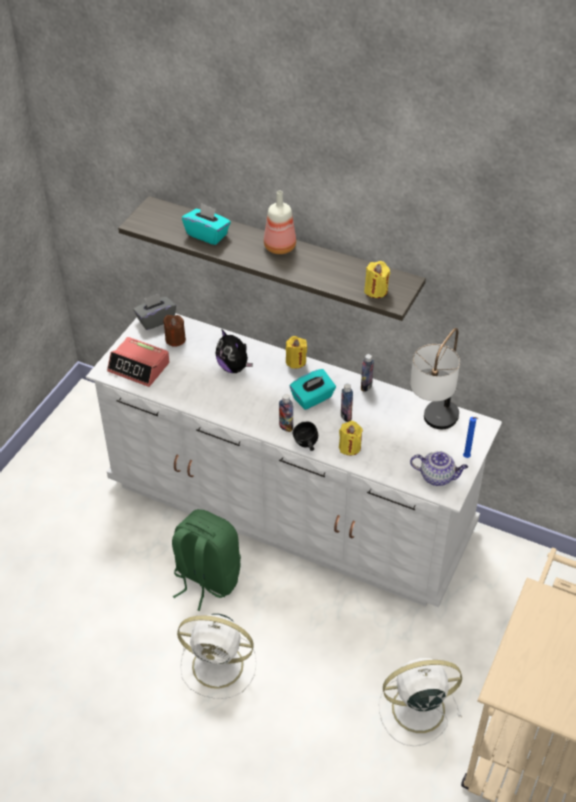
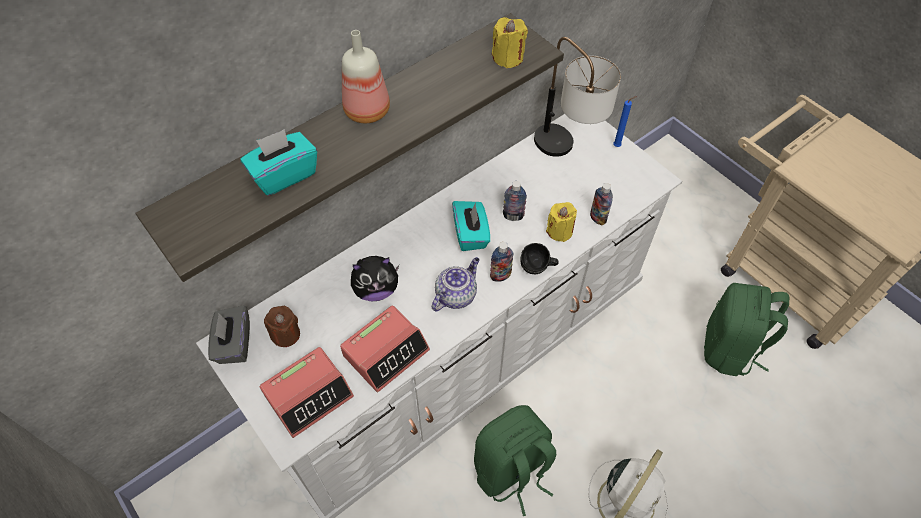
camera: 65 degrees left, 10 degrees up
(189, 390) = (386, 352): none -> alarm clock
(296, 361) = (404, 227): yellow candle -> none
(366, 386) = (479, 182): bottle -> bottle (597, 218)
(415, 709) = (729, 349): white fan -> green backpack
(437, 477) = (633, 178): teapot -> teapot (456, 295)

